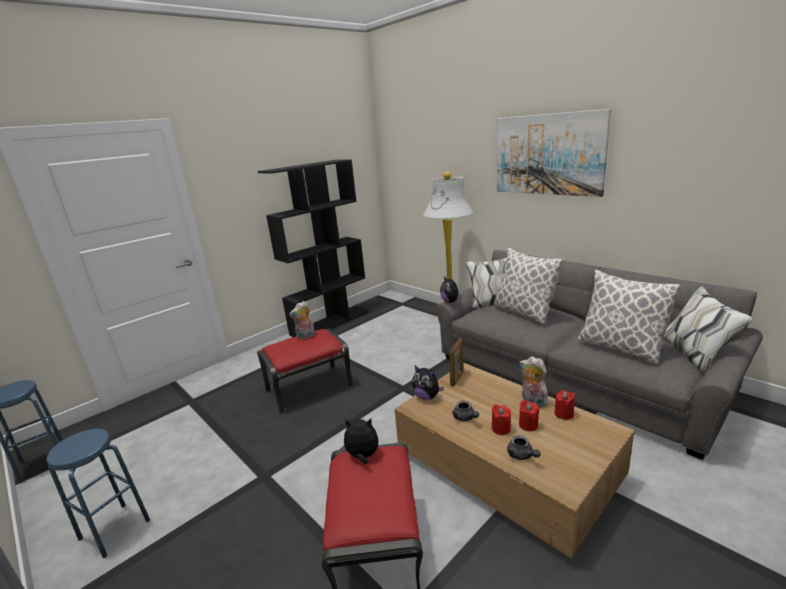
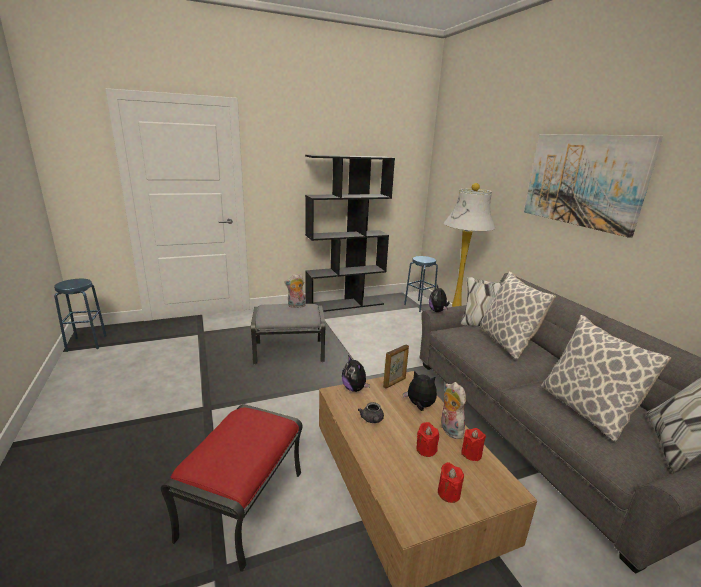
camera: 20 degrees right, 0 degrees up
(114, 529) = (91, 405): blue stool -> blue stool (419, 306)
(309, 387) = (289, 351): red ottoman -> grey ottoman
(362, 456) = (253, 416): plush toy -> plush toy (419, 406)
(501, 429) = (396, 442): red candle -> red candle (448, 493)
(522, 456) = (395, 475): grey teapot -> none

